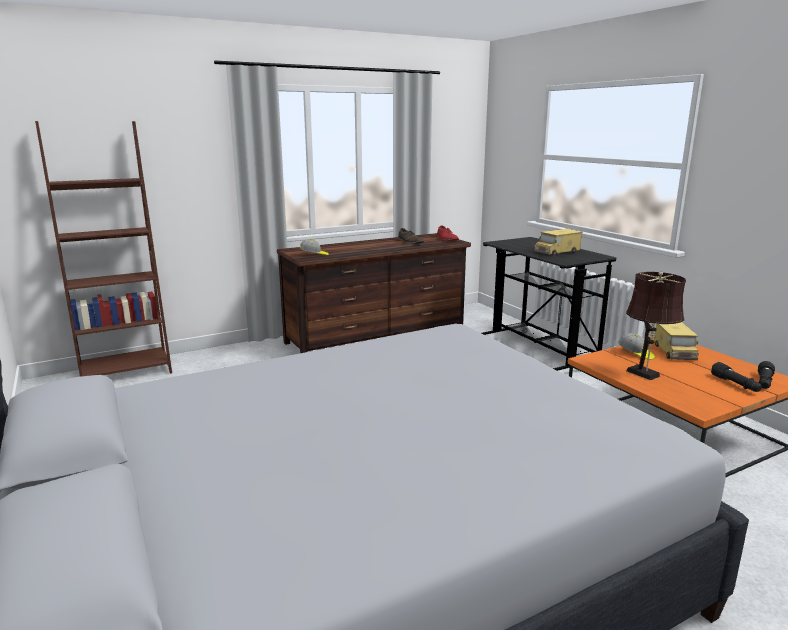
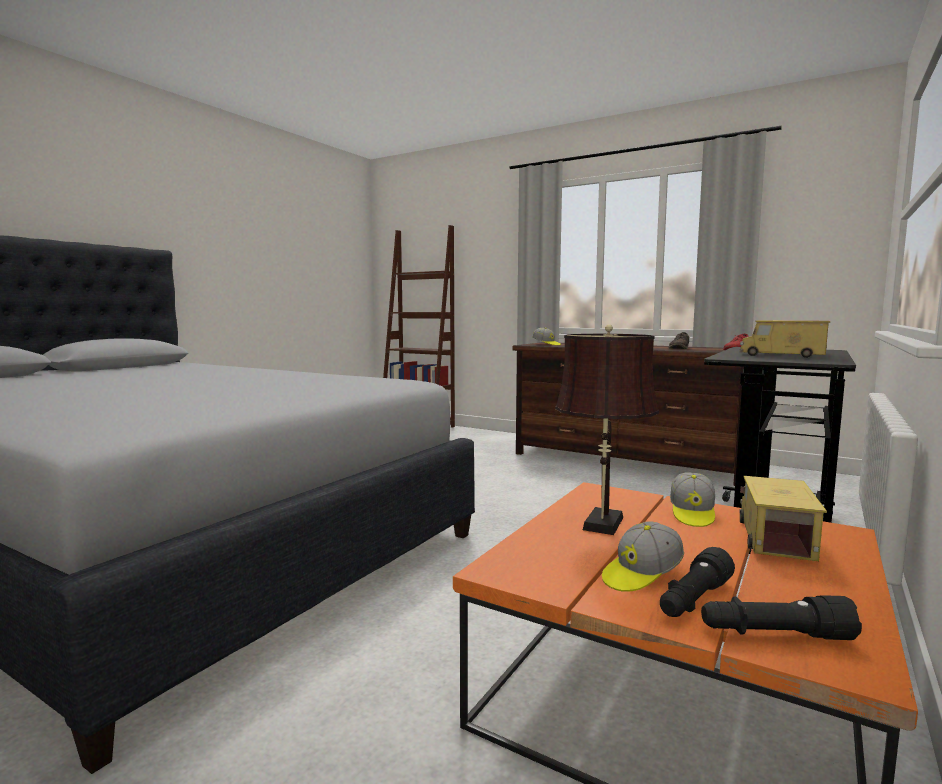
camera: 60 degrees right, 10 degrees down
(674, 351) = (775, 539): toy truck -> toy truck turned 135 degrees clockwise
(710, 385) = (641, 575): none -> cap

